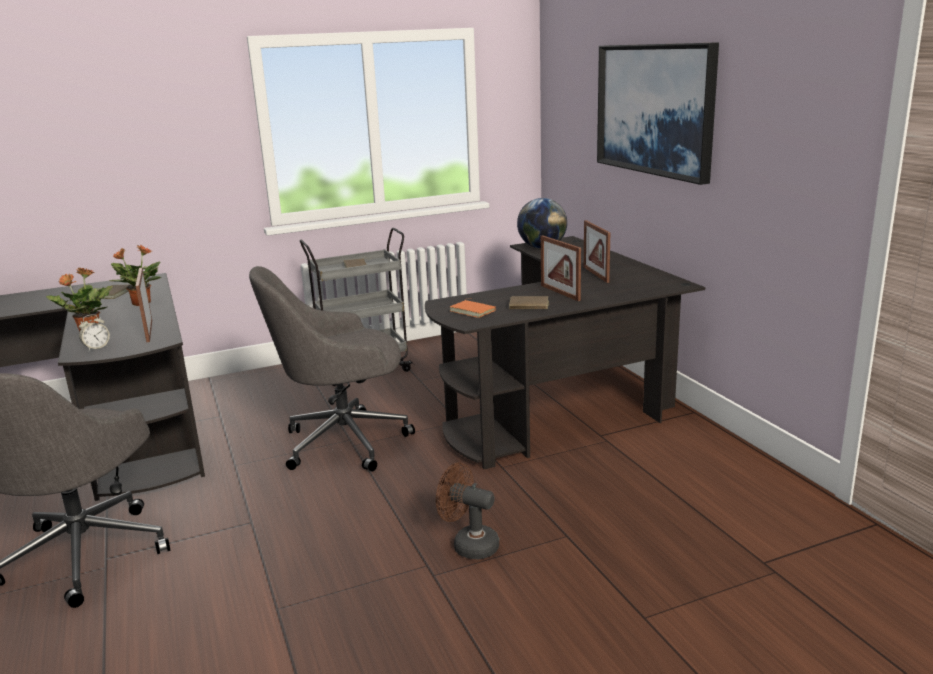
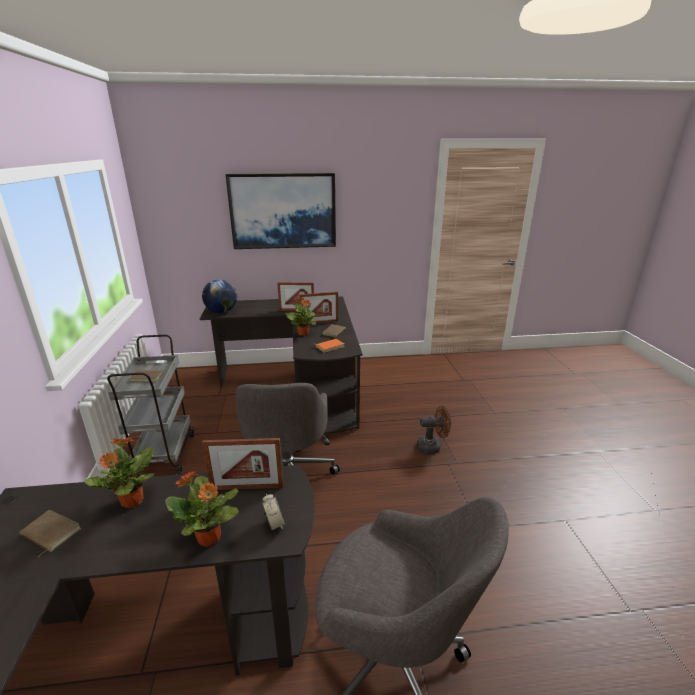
camera: 75 degrees left, 5 degrees up
(469, 545) = (432, 447): brown fan -> brown fan turned 135 degrees counterclockwise
(507, 292) = (303, 333): none -> potted plant

